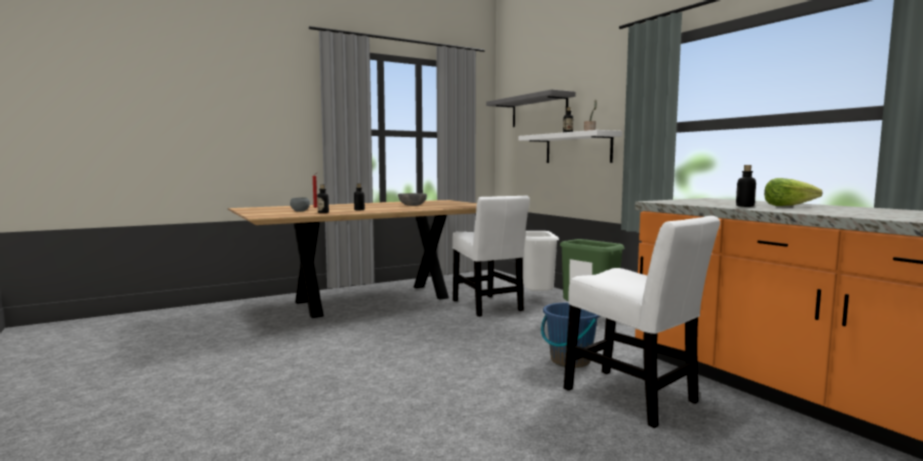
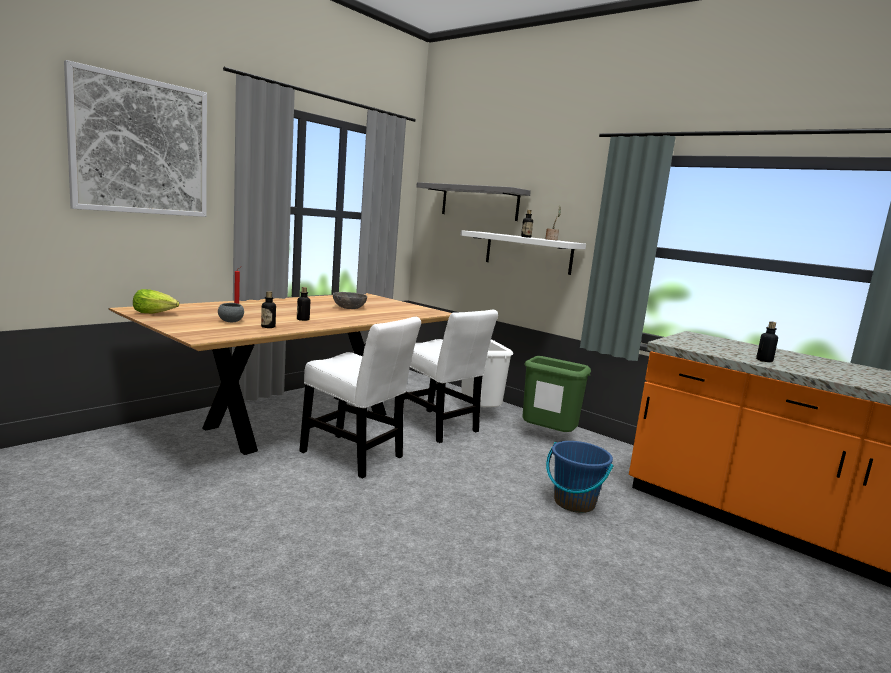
camera: 20 degrees left, 5 degrees up
(251, 91) = (141, 147): none -> picture
(634, 398) = (664, 549): white chair -> white chair (355, 456)
(788, 206) = (793, 359): lettuce -> lettuce (155, 313)

